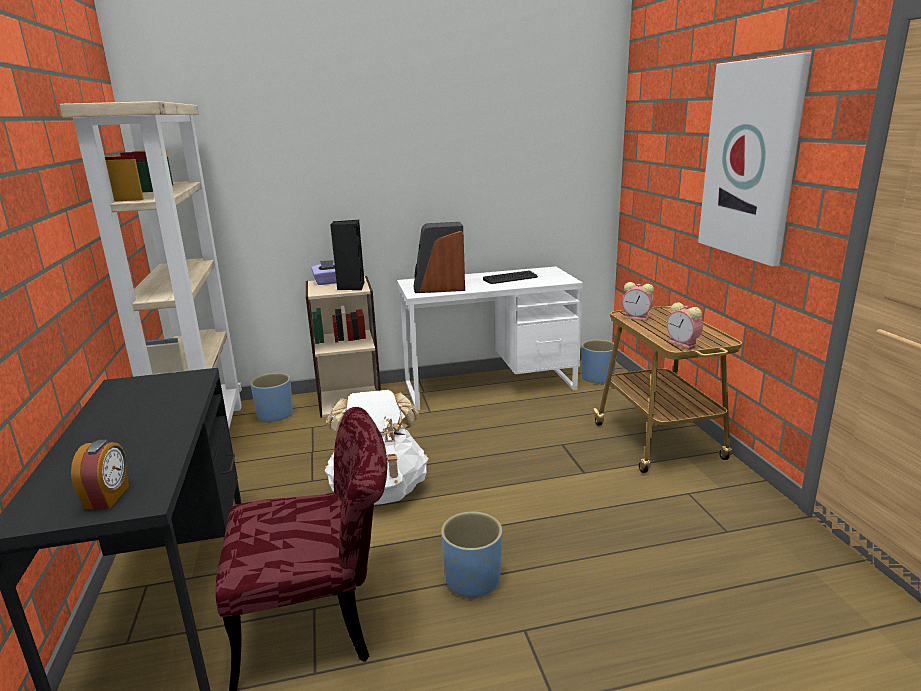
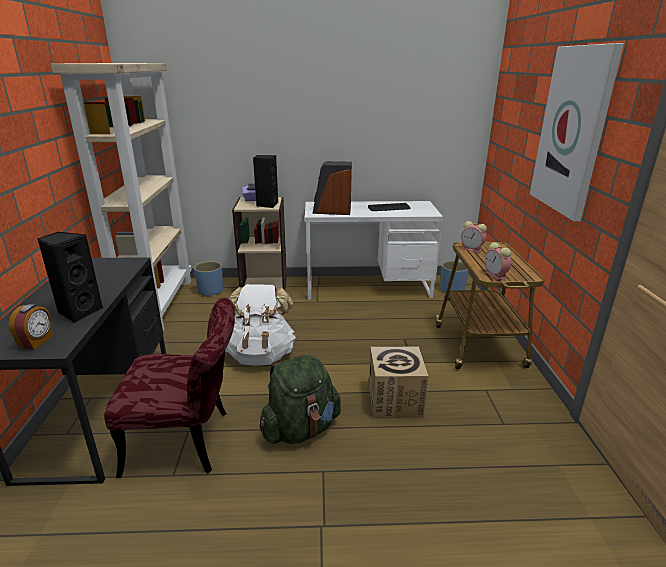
camera: 10 degrees right, 5 degrees up
(152, 450) = (79, 312): none -> black speaker
(473, 579) = (301, 429): blue planter -> green backpack
(581, 523) = (394, 400): none -> cardboard box

